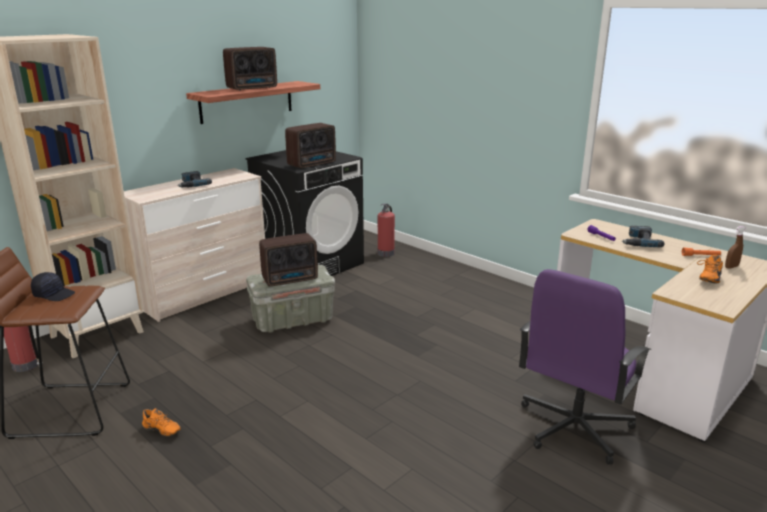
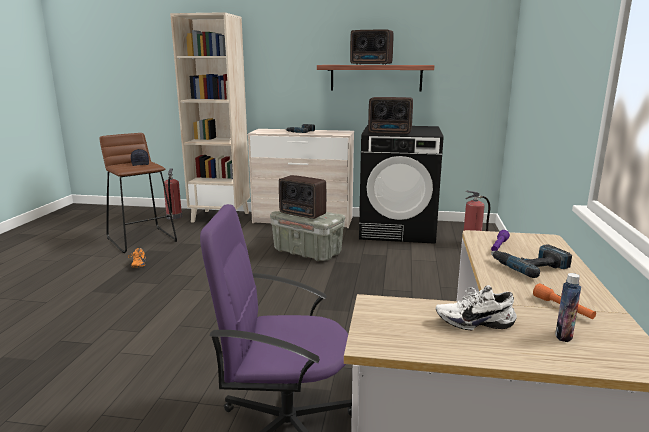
camera: 55 degrees right, 5 degrees down
(707, 278) = (474, 322): orange shoe -> white shoe
(731, 267) = (563, 336): brown spray bottle -> bottle

